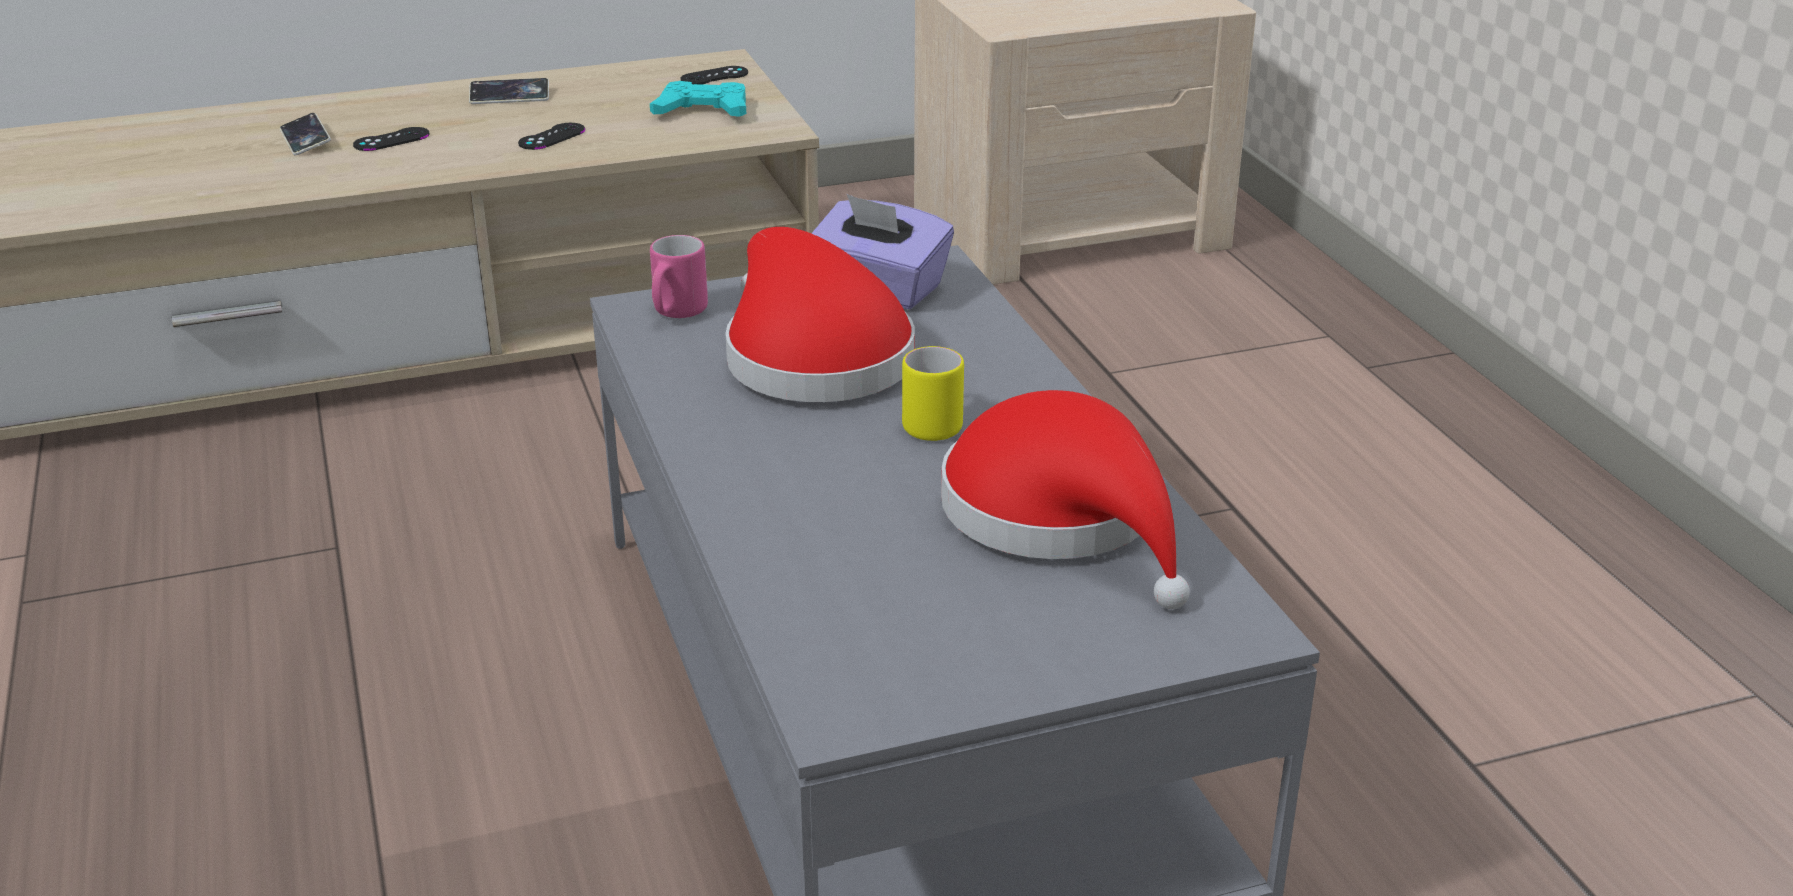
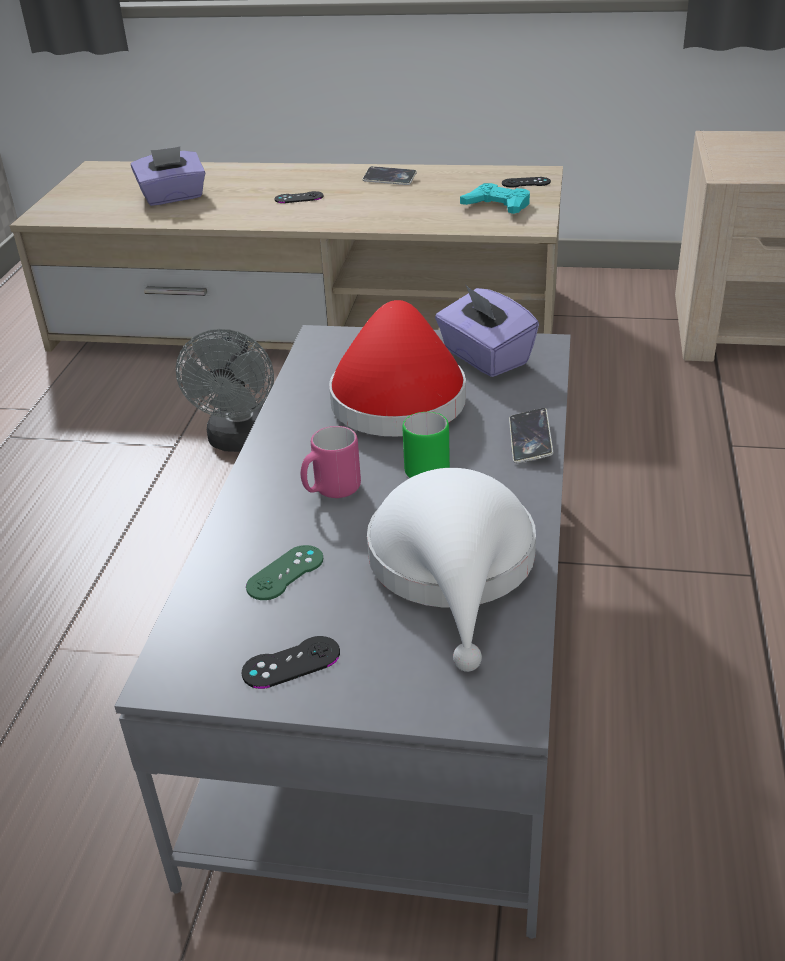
camera: 30 degrees right, 5 degrees up
(174, 167) = (173, 197): none -> purple tissue box
(305, 139) = (254, 190): phone -> phone (530, 440)
(442, 517) = (241, 441): none -> grey fan
(552, 137) = (390, 210): black game controller -> black game controller (291, 663)
(676, 313) = (342, 347): pink mug -> pink mug (331, 490)
(867, 575) = (285, 573): none -> green game controller
(931, 422) = (430, 467): yellow mug -> green mug
(1062, 517) = (454, 568): red hat -> white hat

